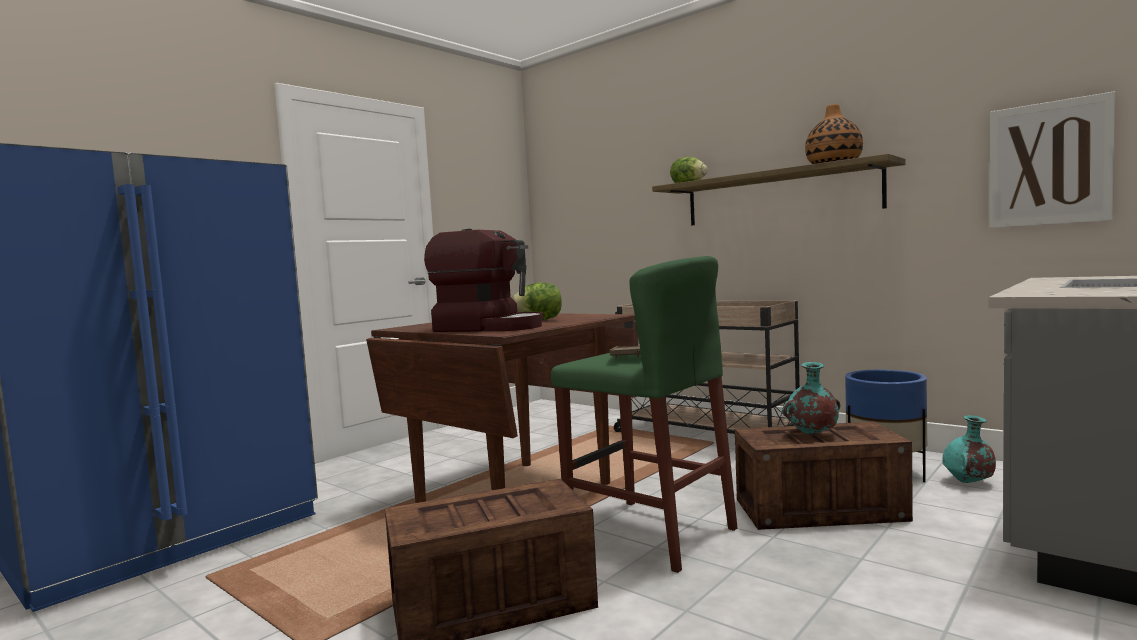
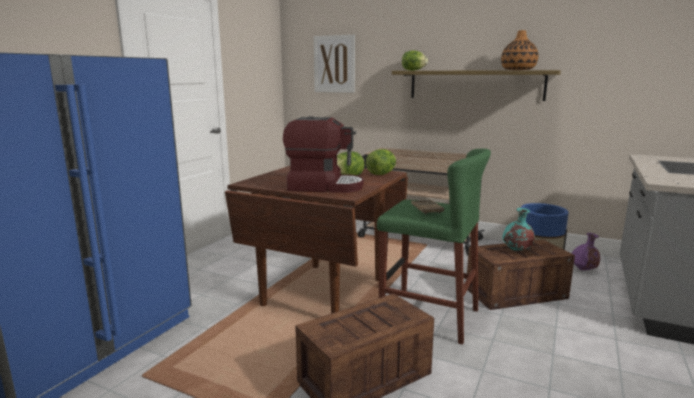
camera: 15 degrees left, 10 degrees up
(593, 316) = (381, 174): none -> lettuce
(968, 482) = (583, 270): turquoise vase -> purple vase
(1049, 164) = (644, 85): picture -> picture (334, 64)

